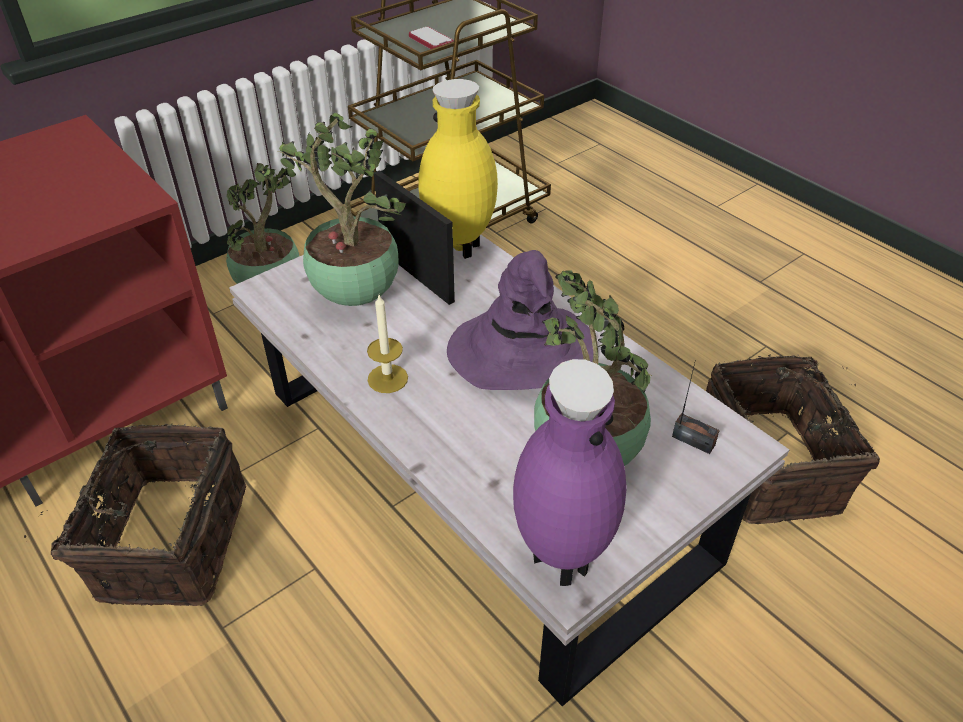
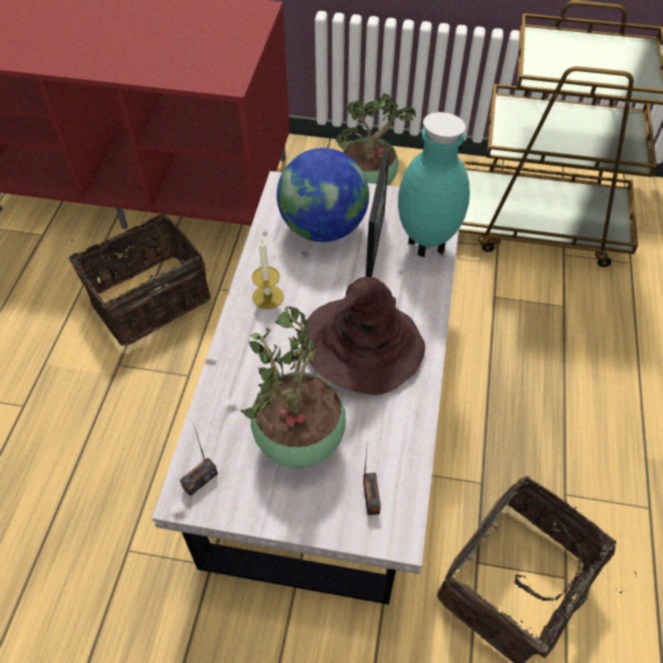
camera: 50 degrees right, 10 degrees up
(353, 295) = (323, 228): potted plant -> globe
(431, 40) = (562, 67): phone -> none
(459, 251) = (425, 247): yellow vase -> turquoise vase
(522, 351) = (361, 346): purple hat -> brown hat
(559, 559) = (200, 480): purple vase -> radio

